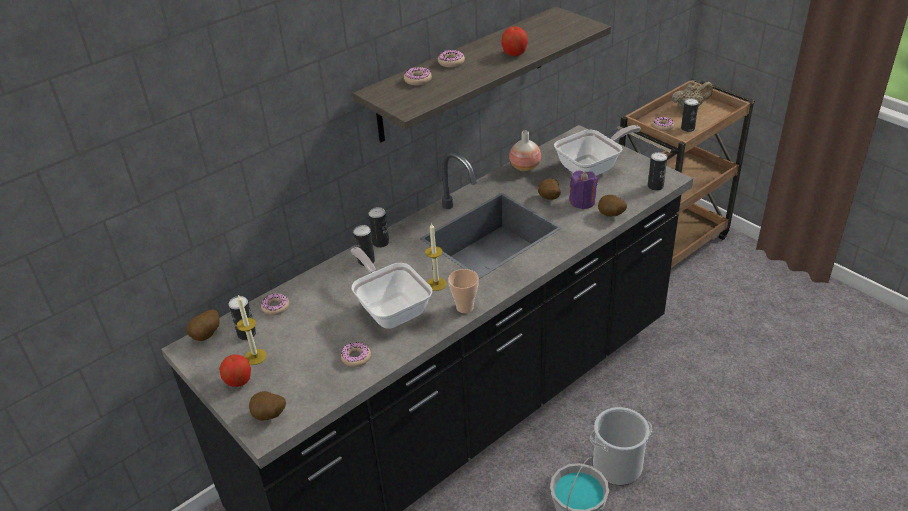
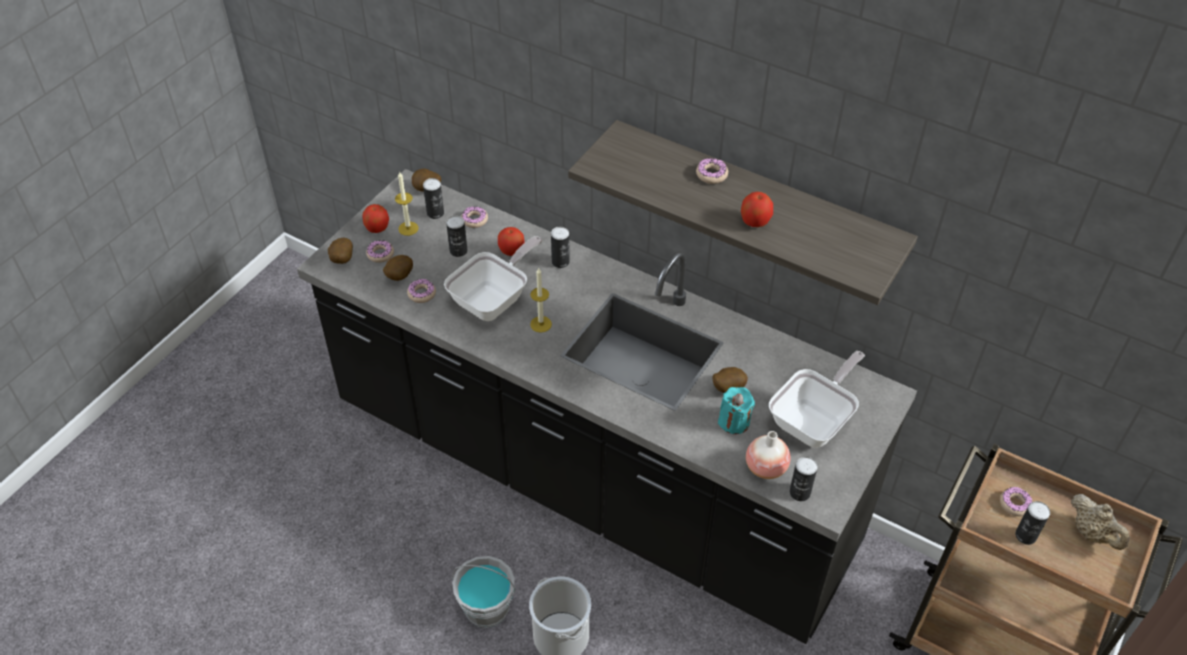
camera: 70 degrees right, 10 degrees up
(334, 289) = (511, 251): none -> apple
(381, 243) = (593, 264): can -> can (458, 251)
(418, 80) = (659, 159): donut -> donut (380, 254)
(465, 307) = (511, 354): cup -> none
(525, 167) = (786, 353): vase -> vase (765, 468)
(582, 202) = (734, 422): purple candle -> turquoise candle
(592, 168) = (814, 421): frying pan -> frying pan turned 90 degrees counterclockwise
(610, 216) = (715, 453): potato -> potato (398, 276)

